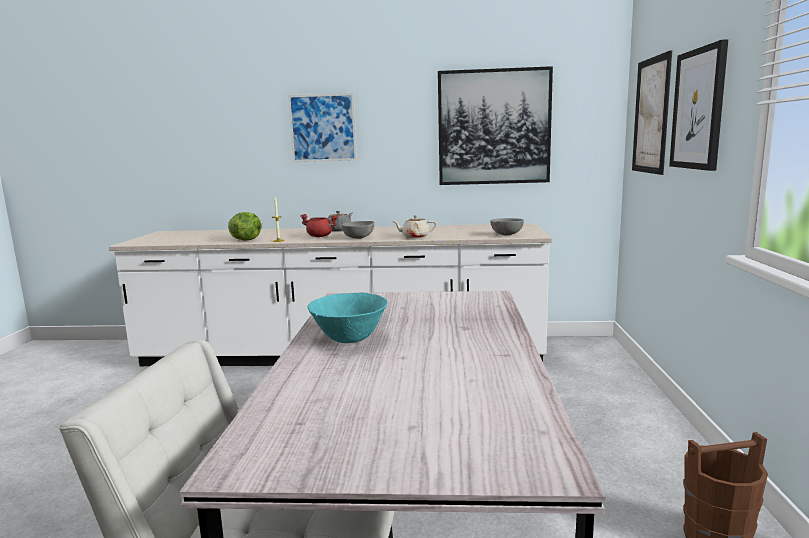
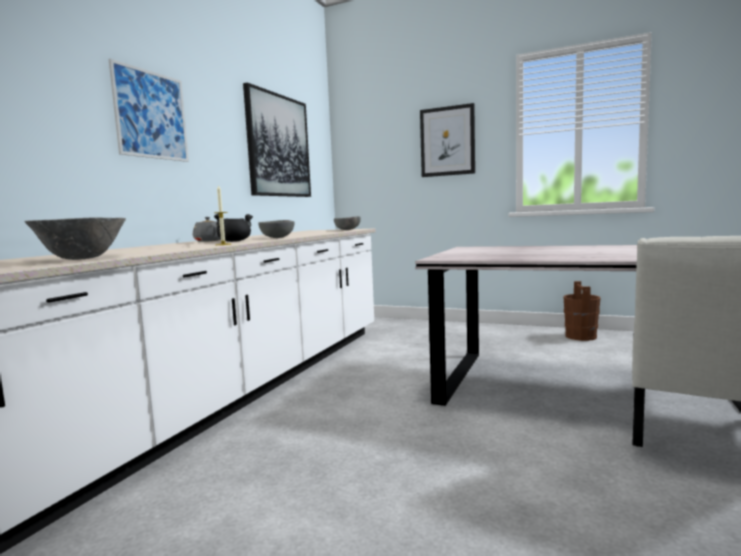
camera: 70 degrees left, 5 degrees down
(181, 241) = (81, 259): none -> grey bowl
(246, 240) = (177, 248): lettuce -> none
(320, 236) = (234, 241): red cooking pot -> black cooking pot
(349, 340) = (562, 256): turquoise bowl -> none
(415, 237) = (309, 234): beige teapot -> none
(651, 116) = (380, 148): picture -> none

